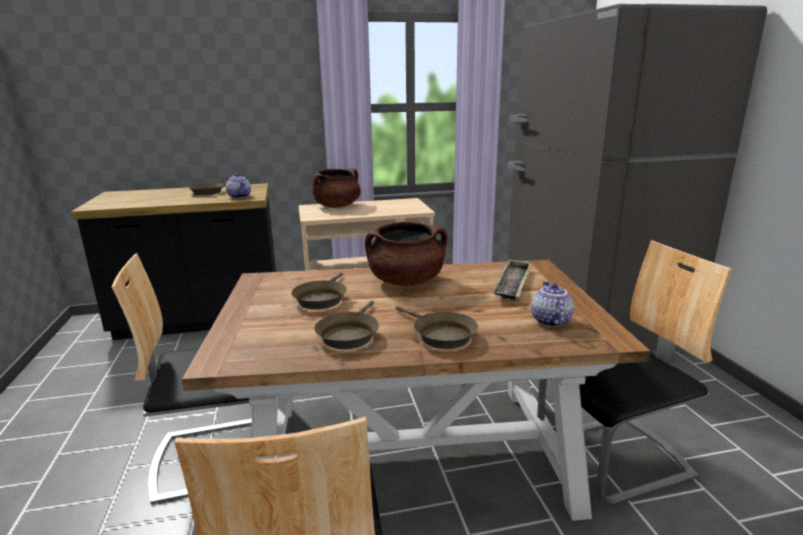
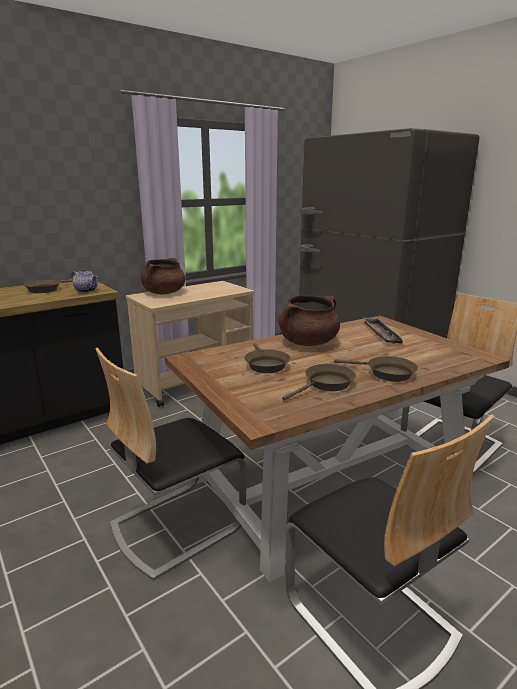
camera: 25 degrees left, 0 degrees up
(349, 334) = (326, 385): brown frying pan -> brown frying pan turned 120 degrees counterclockwise
(549, 321) = (436, 353): teapot -> none

